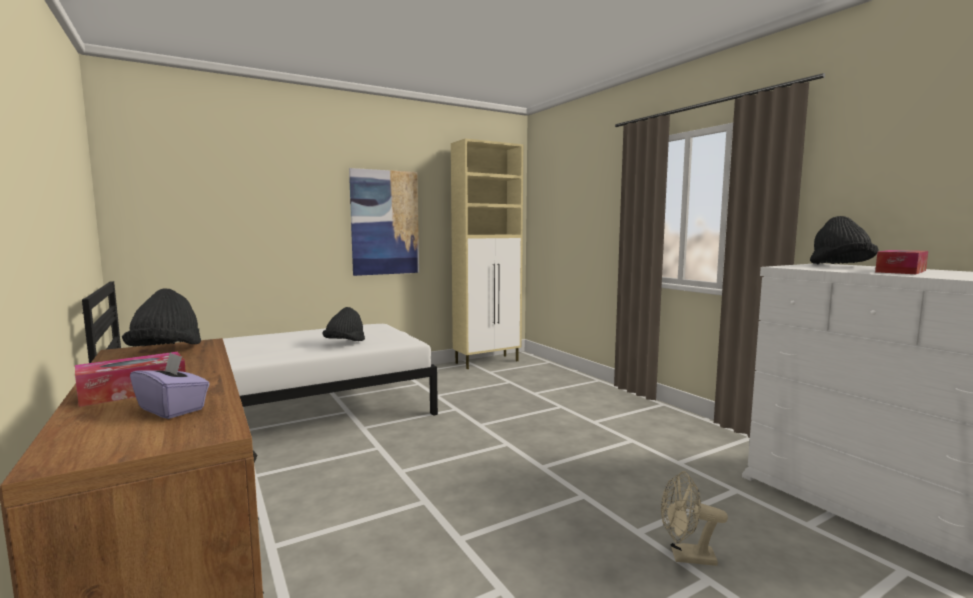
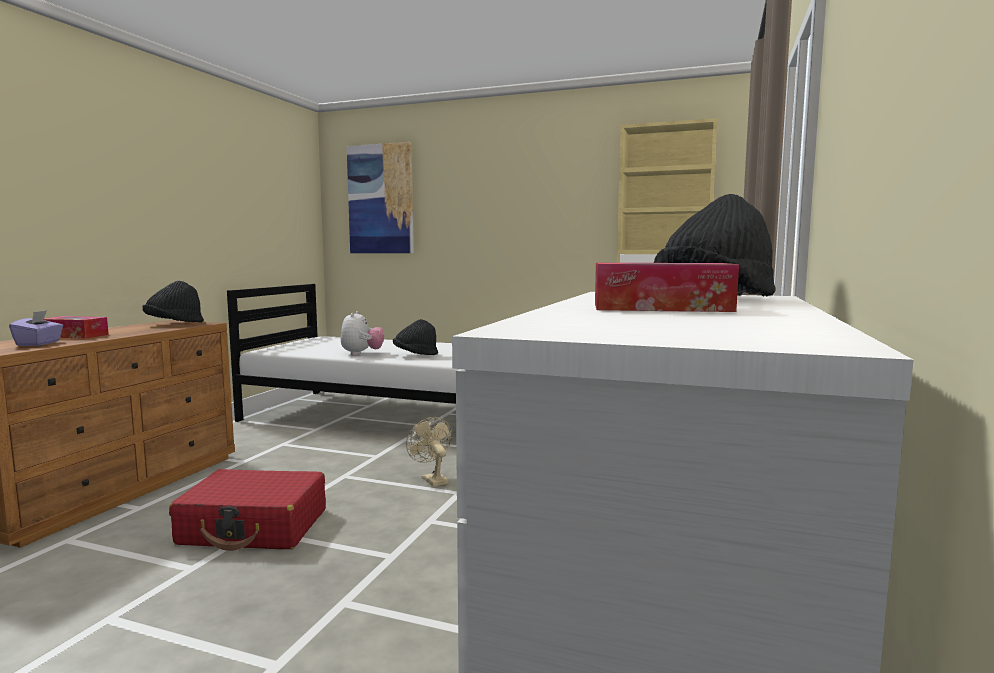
camera: 50 degrees right, 0 degrees up
(286, 353) = (362, 354): none -> plush toy
(385, 222) = (542, 235): picture -> picture (381, 199)
(452, 538) = (254, 527): none -> red suitcase
(686, 557) = (314, 642): beige fan -> beige fan (432, 479)

